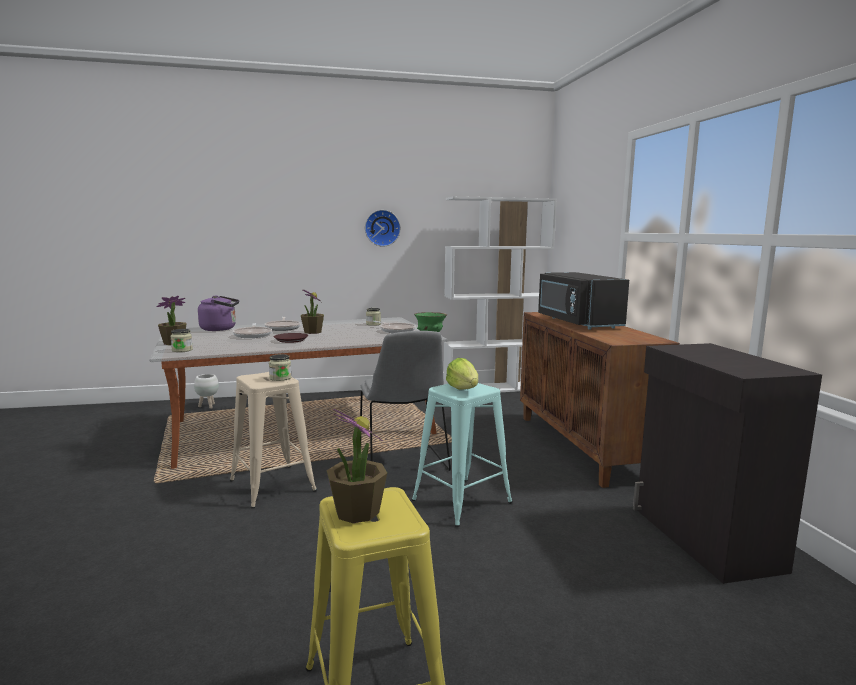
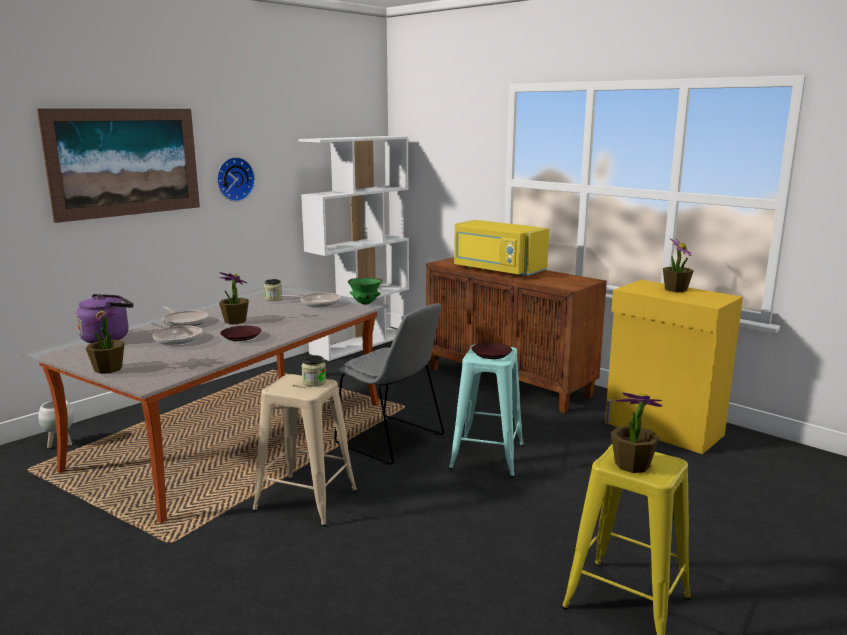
camera: 35 degrees left, 5 degrees up
(182, 350) = (150, 376): jar -> none
(289, 208) = (125, 162): none -> picture
(463, 389) = (491, 354): lettuce -> brown plate
(576, 322) = (497, 270): black microwave -> yellow microwave
(704, 539) = (663, 429): black cabinet -> yellow cabinet
(732, 355) = (675, 289): none -> potted plant

